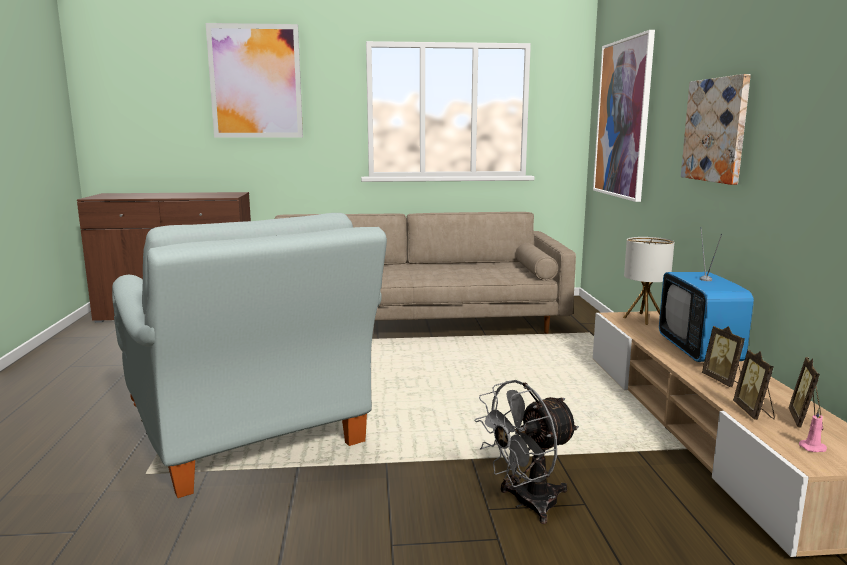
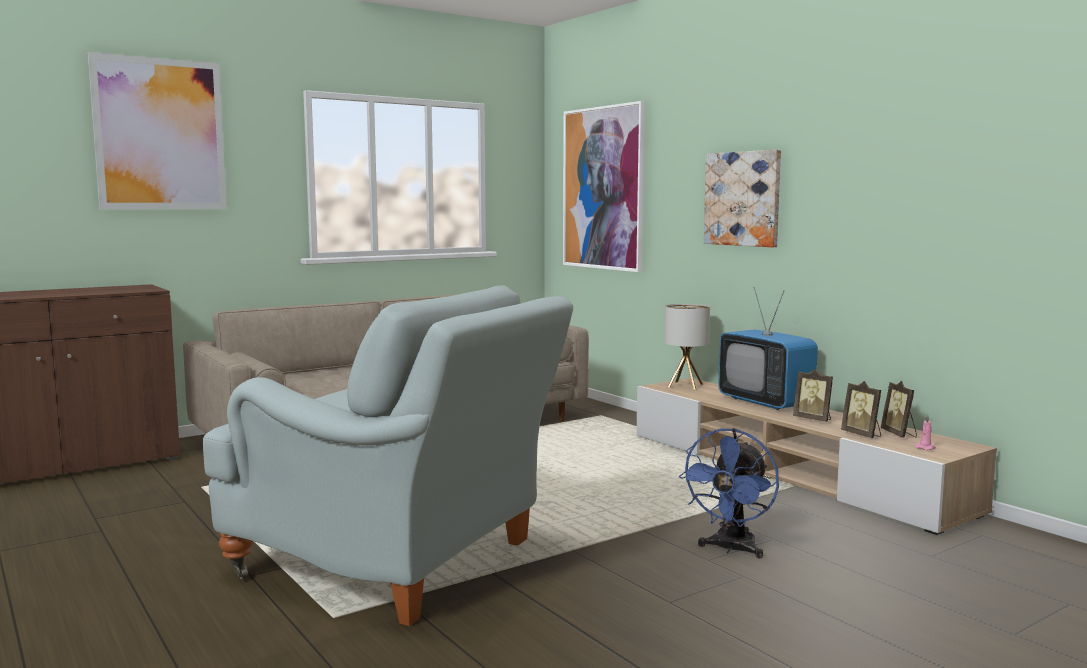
camera: 30 degrees left, 5 degrees down
(526, 504) = (731, 549): grey fan -> blue fan

